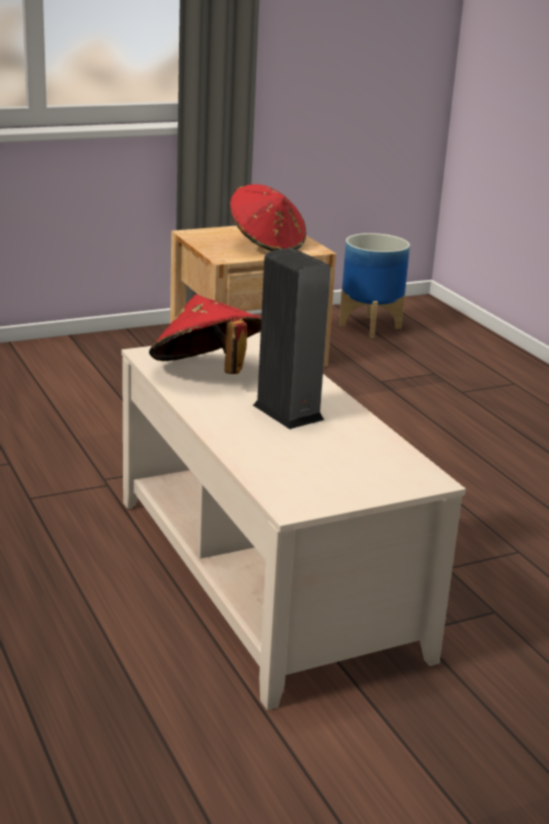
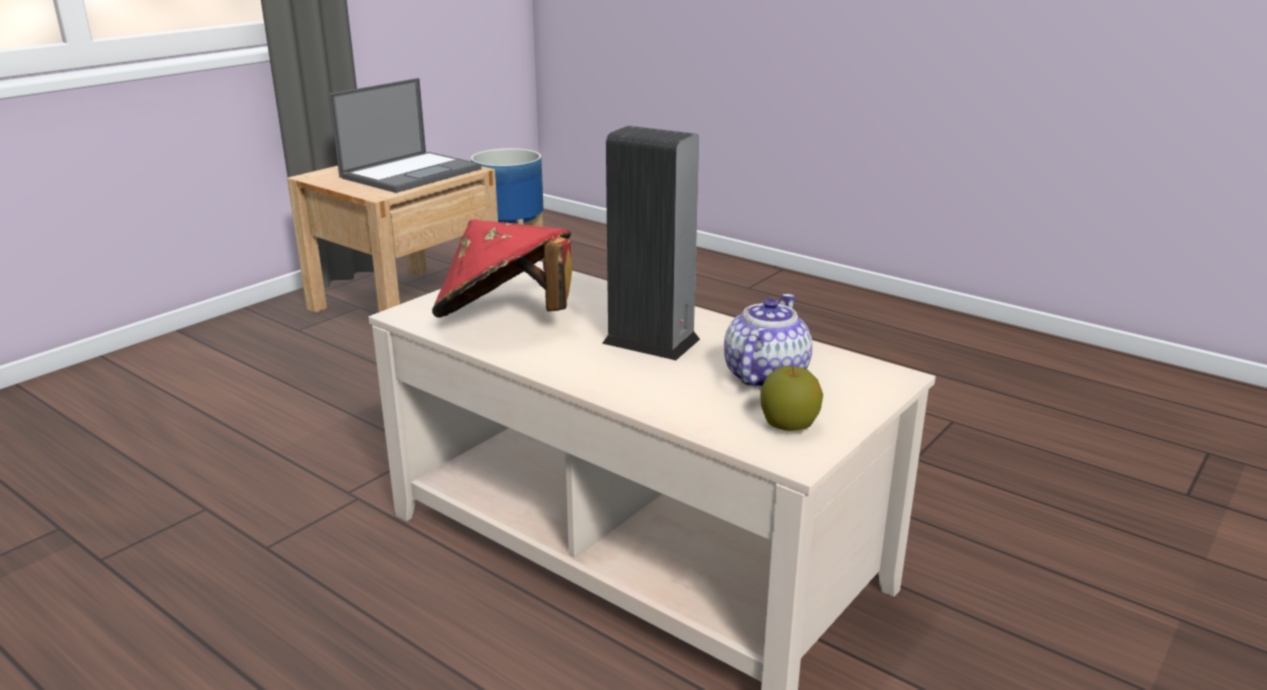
camera: 25 degrees left, 0 degrees up
(267, 244) = (412, 173): red hat -> laptop
(312, 489) = (788, 425): none -> apple
(337, 455) = (764, 377): none -> teapot

